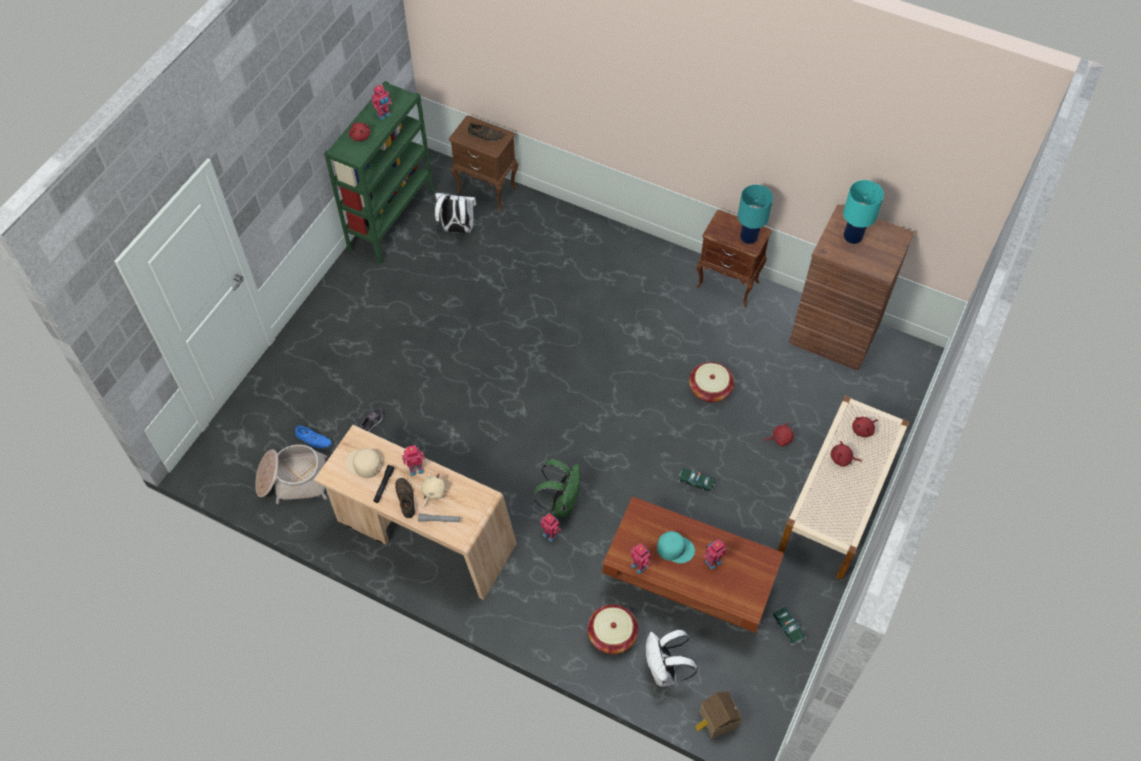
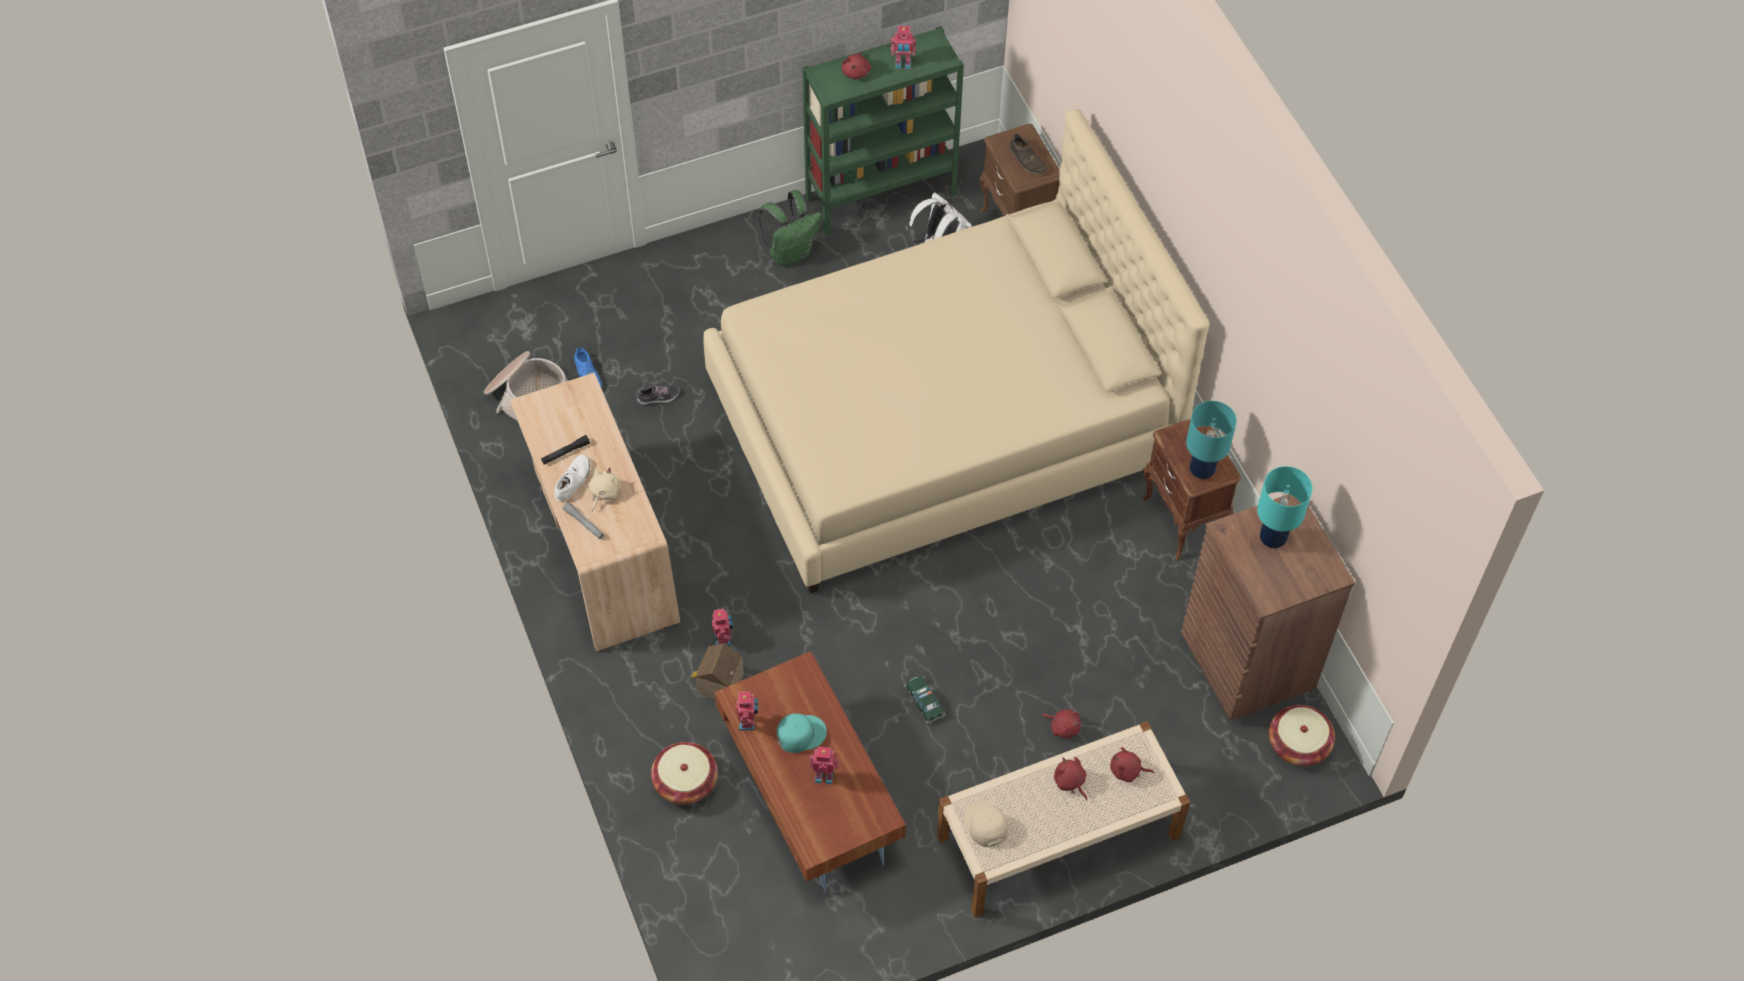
camera: 40 degrees right, 0 degrees up
(364, 464) = (567, 418): beige cap -> beige cap (985, 824)
(405, 499) = (573, 480): brown shoe -> white shoe
(415, 468) = (610, 458): toy robot -> none
(433, 492) = (603, 493): beige plush toy -> beige plush toy turned 45 degrees counterclockwise
(550, 320) = (943, 421): none -> beige bed
(561, 503) = (764, 617): green backpack -> green backpack (791, 252)
(664, 671) = (700, 856): white backpack -> none
(675, 548) = (800, 733): turquoise cap -> turquoise cap turned 75 degrees counterclockwise
(710, 389) = (1041, 618): basket -> basket (1298, 744)
(717, 720) = (703, 943): toy house -> toy house (718, 683)
(788, 627) = (867, 916): toy car -> none

